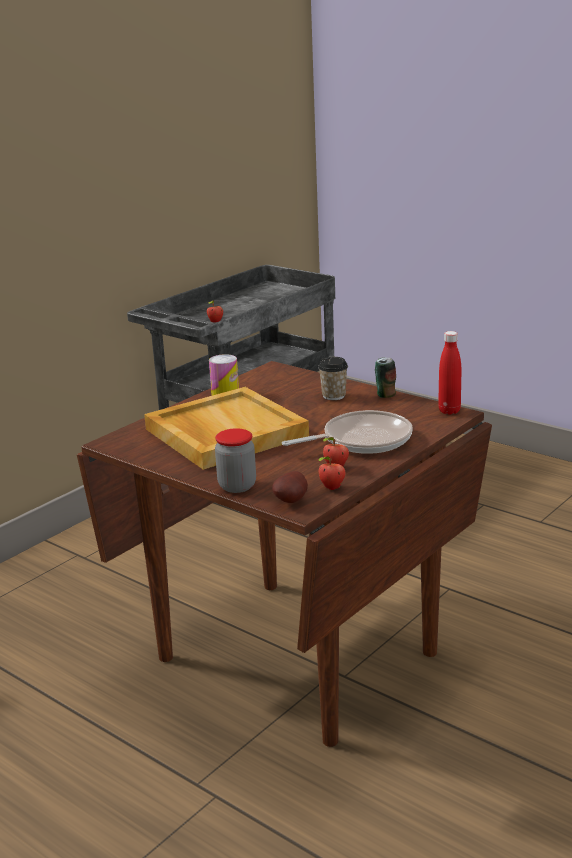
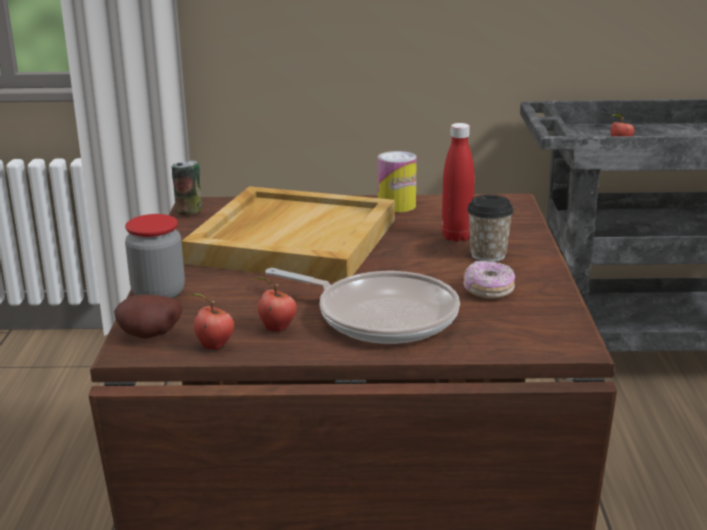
camera: 50 degrees right, 0 degrees up
(374, 409) = (488, 291): none -> donut
(385, 395) = (546, 281): can -> can (189, 211)
(449, 411) = (568, 338): red bottle -> red bottle (456, 237)

